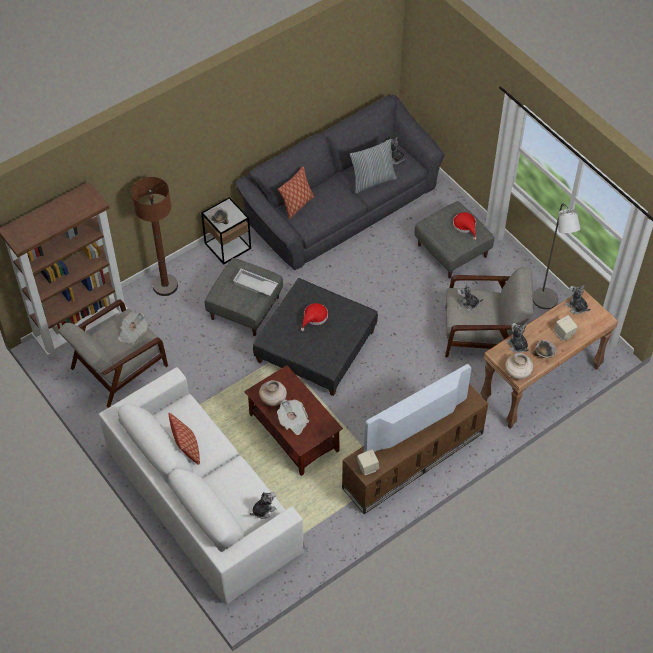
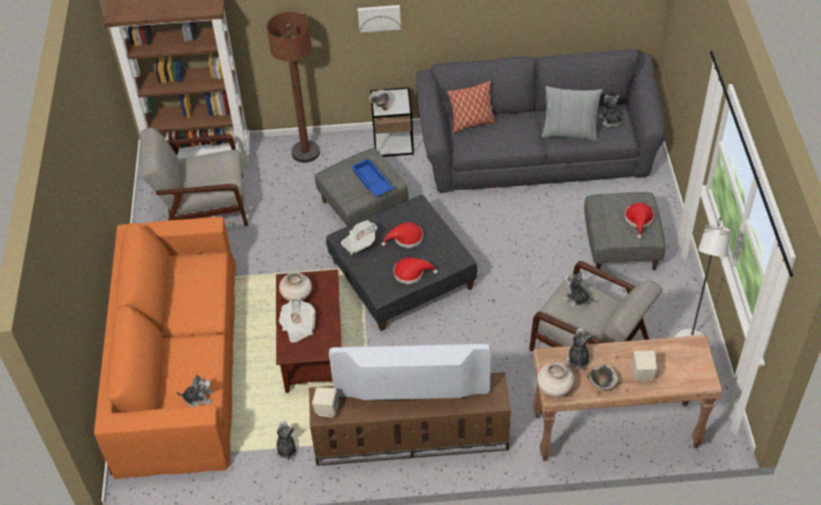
camera: 35 degrees right, 5 degrees down
(132, 333) = (220, 172): newspaper -> newspaper (359, 243)
(187, 449) = (177, 302): pillow -> none
(202, 497) = (177, 363): white sofa -> orange sofa
(204, 152) = (379, 17): none -> picture
(254, 285) = (371, 181): white tray -> blue tray
(338, 341) = (411, 273): none -> red hat
(576, 307) = (681, 351): plush toy -> plush toy (286, 449)

